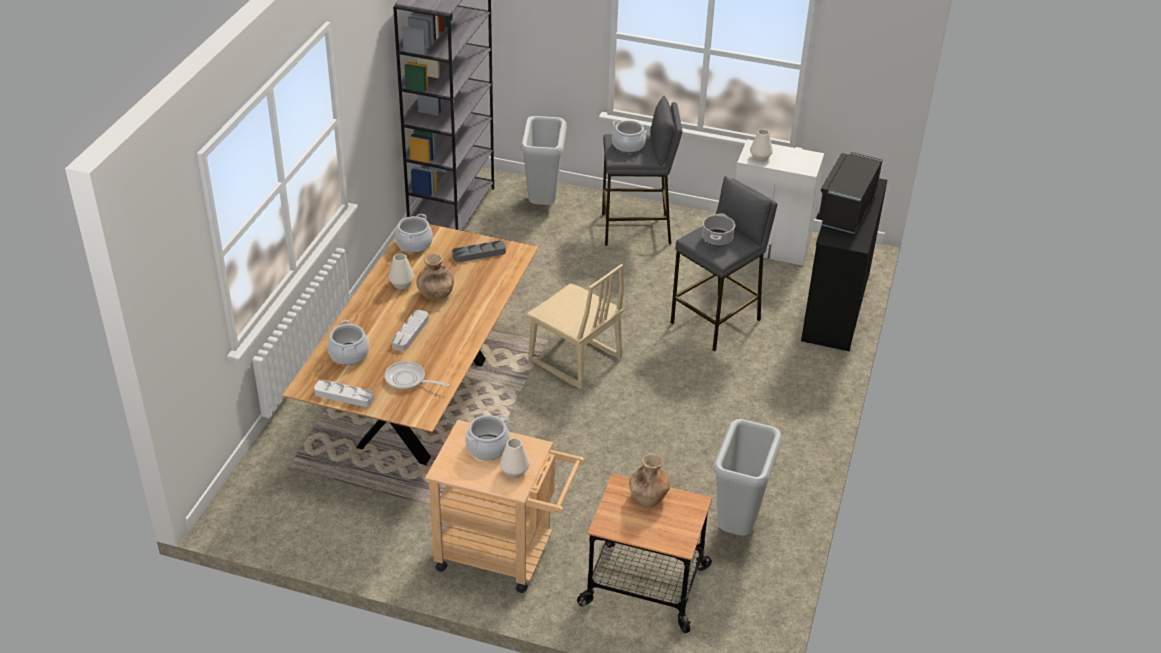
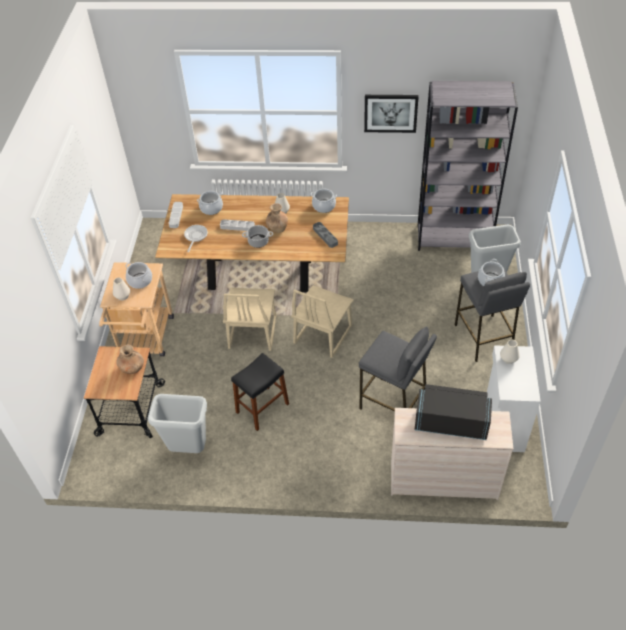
camera: 80 degrees right, 10 degrees up
(369, 82) = (390, 113): none -> picture
(540, 429) = (252, 332): none -> beige chair
(686, 440) = (262, 408): none -> black stool
(717, 239) = (390, 352): cooking pot -> cooking pot (258, 242)
(834, 307) = (443, 479): black dresser -> beige dresser

